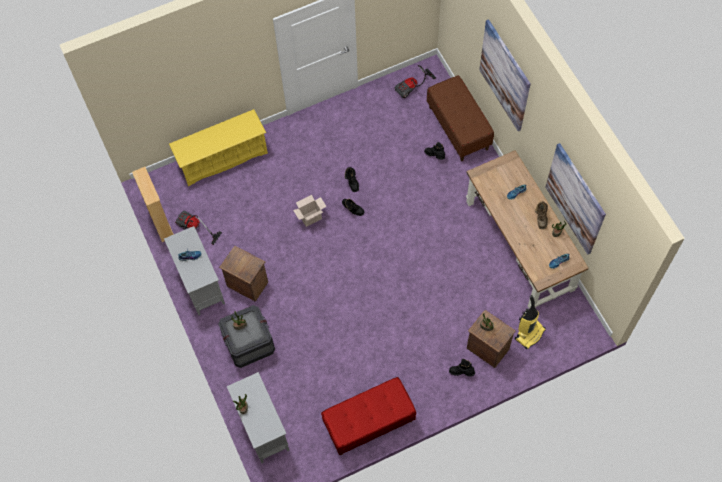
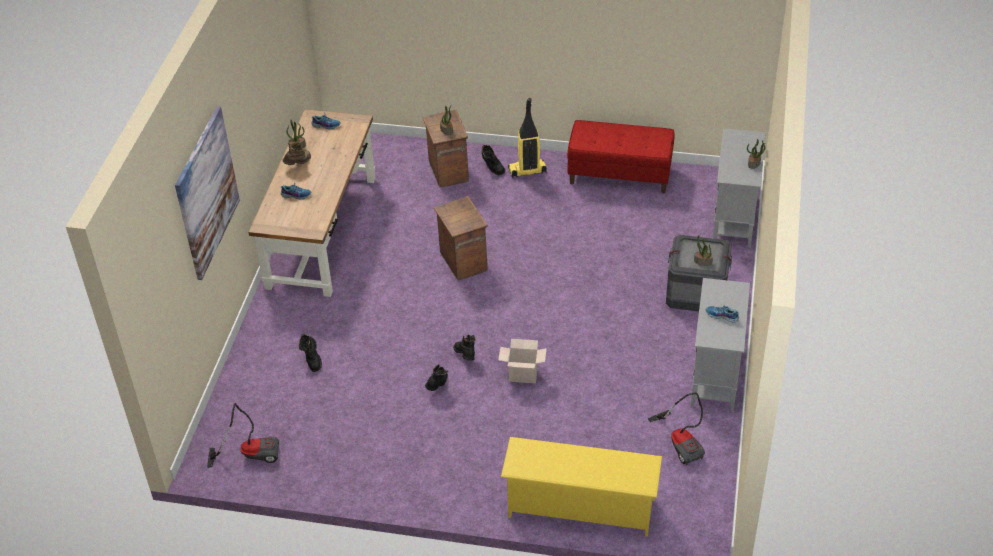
camera: 145 degrees left, 20 degrees down
(161, 223) = (723, 472): beige bookcase -> none
(247, 284) = (656, 348): crate -> crate (463, 262)
(458, 128) = (251, 374): brown bench -> none
(529, 333) = (396, 163): vacuum cleaner -> vacuum cleaner (527, 171)
(575, 199) = (272, 88): picture -> none

